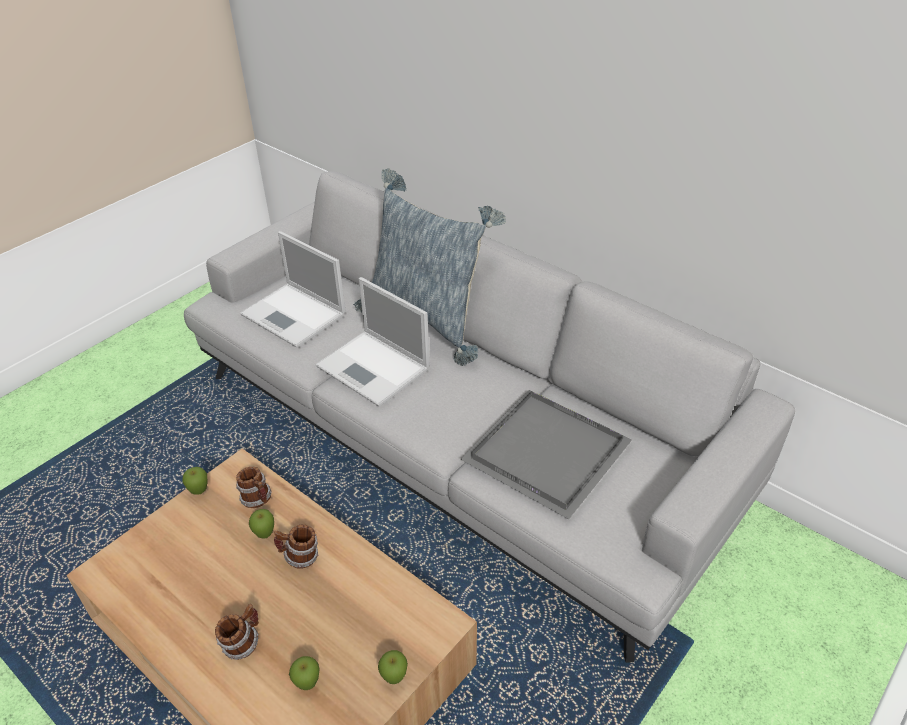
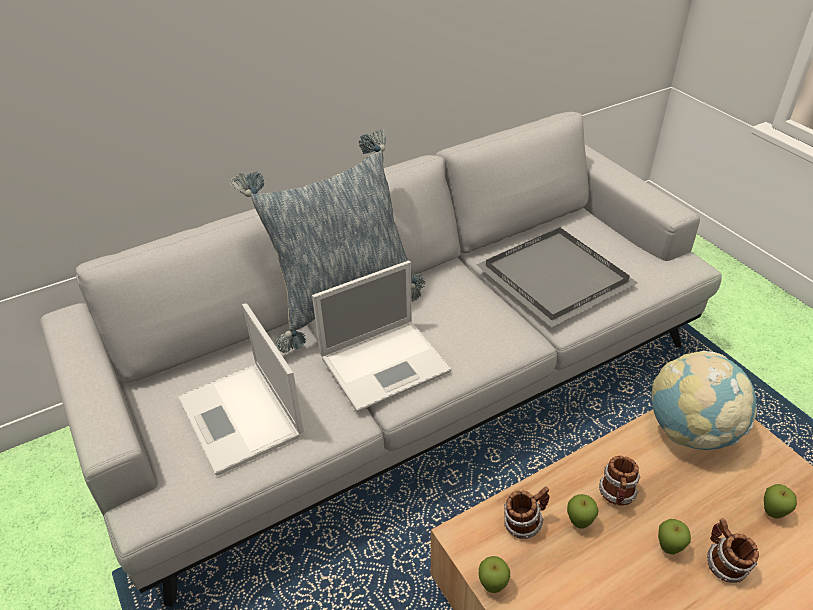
camera: 70 degrees left, 0 degrees up
(295, 315) = (242, 418): laptop -> laptop turned 90 degrees clockwise
(394, 609) = (690, 431): none -> globe
(394, 678) = (764, 446): apple -> apple (668, 548)

